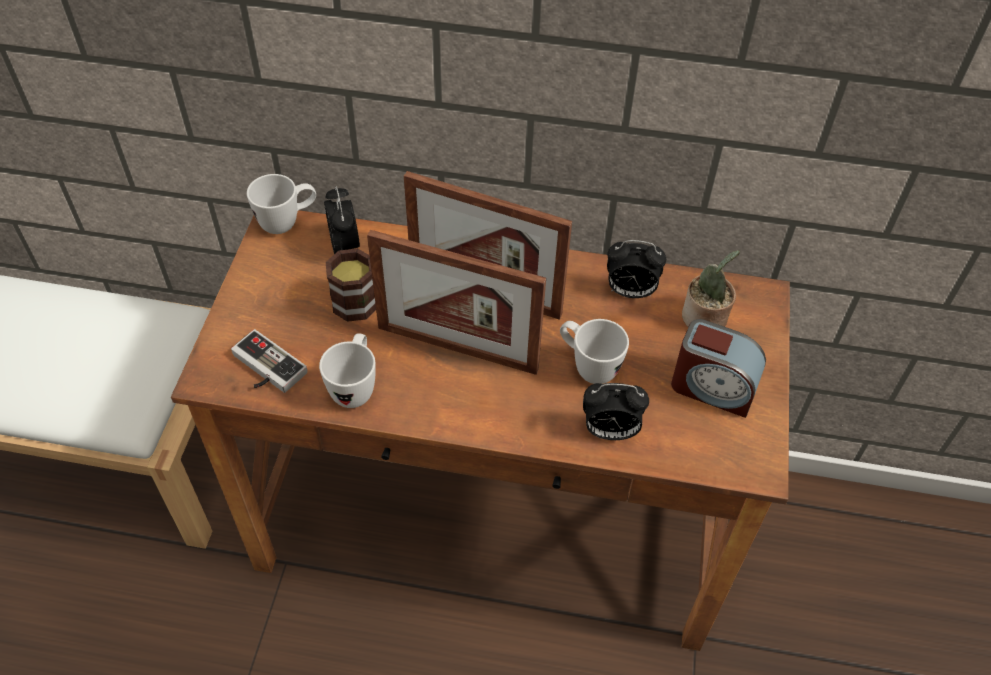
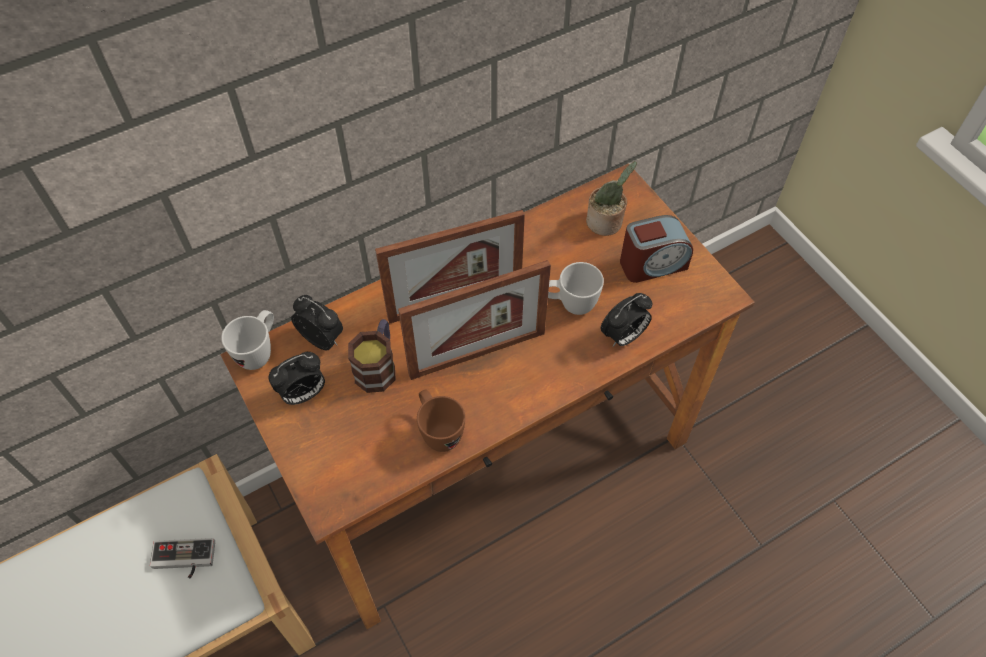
camera: 40 degrees left, 5 degrees up
(264, 369) = (362, 468): game controller -> game controller (183, 561)
(355, 386) = (438, 431): white mug -> brown mug
(630, 291) = (545, 236): alarm clock -> alarm clock (303, 394)

